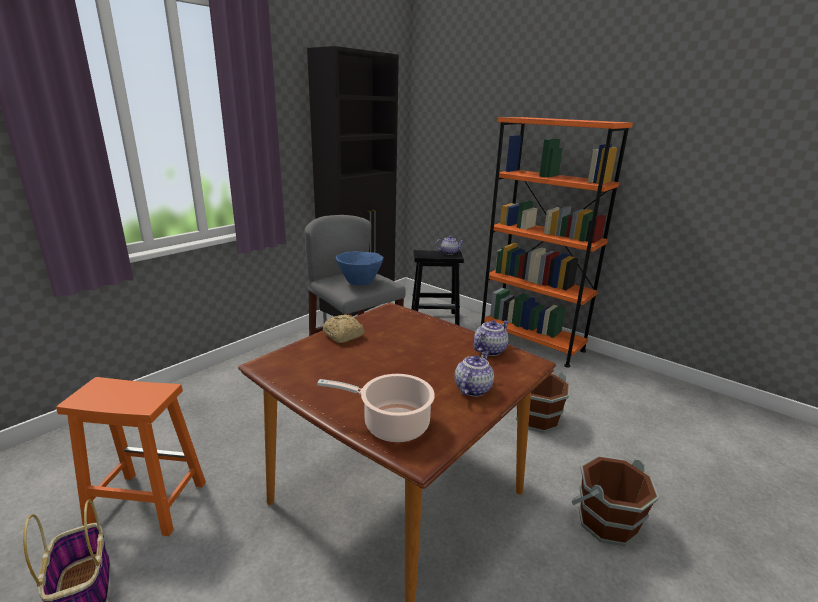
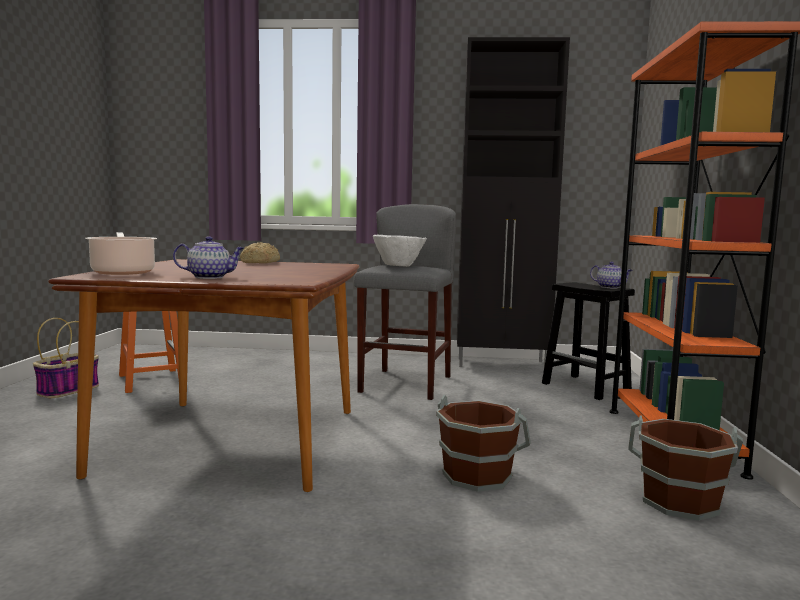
camera: 55 degrees right, 15 degrees down
(359, 282) = (399, 266): blue bowl -> white bowl
(490, 350) = (304, 276): teapot -> none
(606, 521) = (315, 553): brown bucket -> brown bucket (678, 501)

